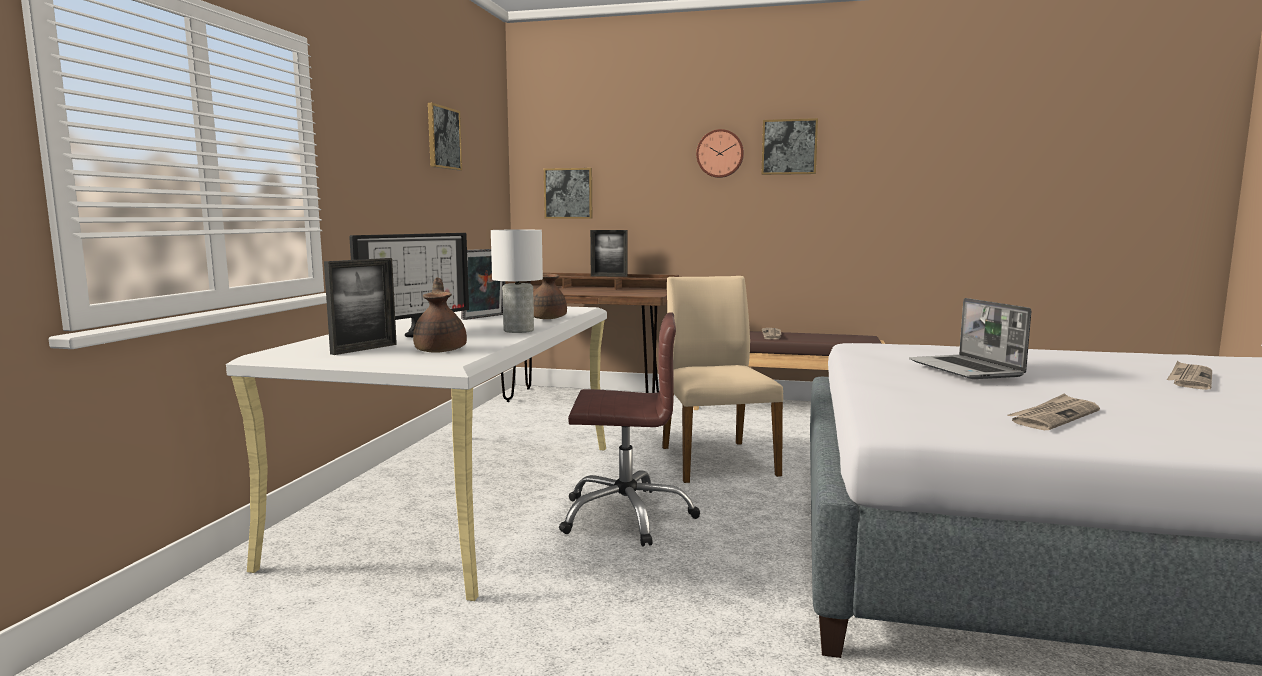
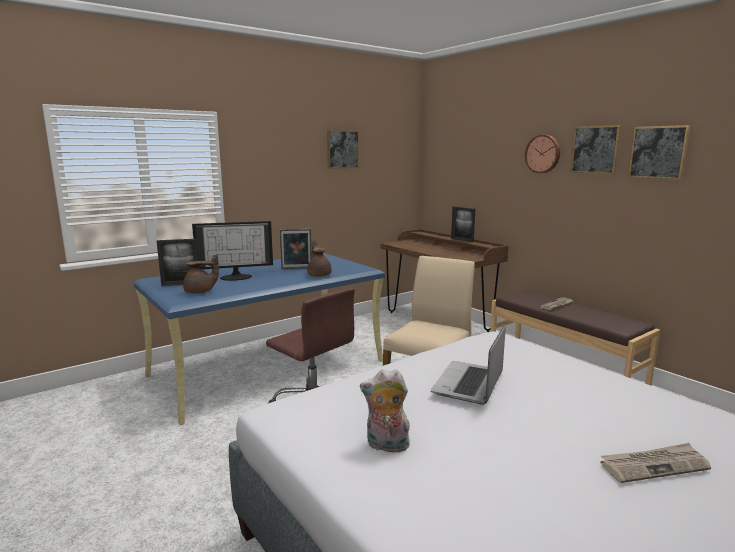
camera: 40 degrees right, 5 degrees up
(441, 350) = (200, 292): brown teapot -> brown teapot turned 45 degrees clockwise
(464, 497) = (269, 368): white desk -> blue desk
(519, 330) = (274, 283): white table lamp -> none
(568, 193) = (449, 179): picture -> picture (658, 152)
(1054, 416) = (386, 446): newspaper -> plush toy

